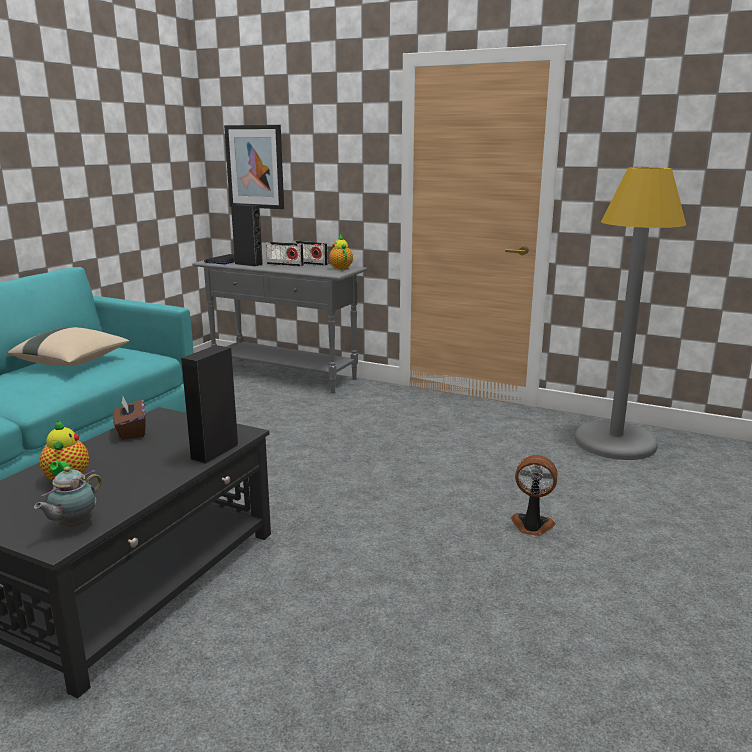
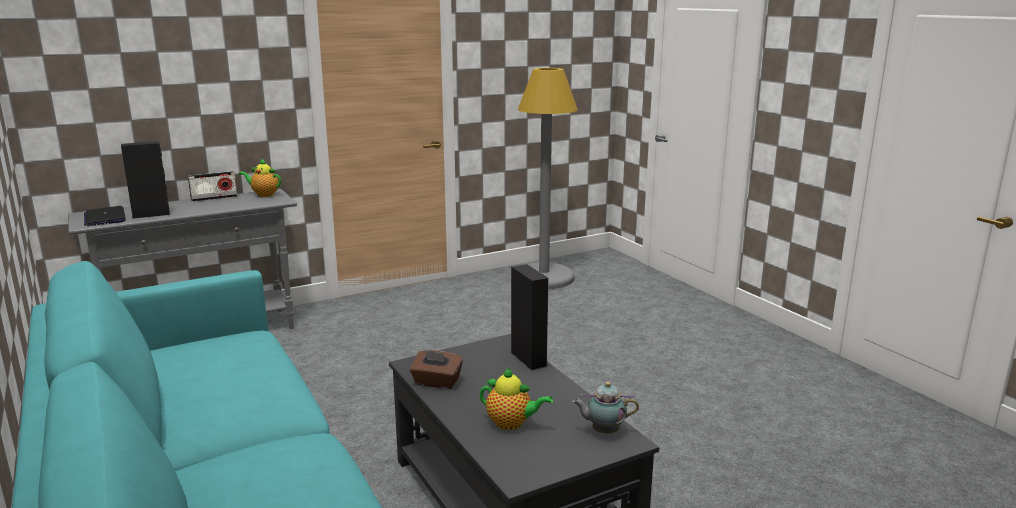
camera: 55 degrees left, 0 degrees up
(73, 363) = (209, 370): beige pillow -> none
(73, 525) = (603, 431): teapot -> teapot turned 120 degrees clockwise
(255, 167) = (107, 94): picture -> none
(285, 264) = (194, 205): radio -> none
(532, 526) = (610, 340): fan -> none

